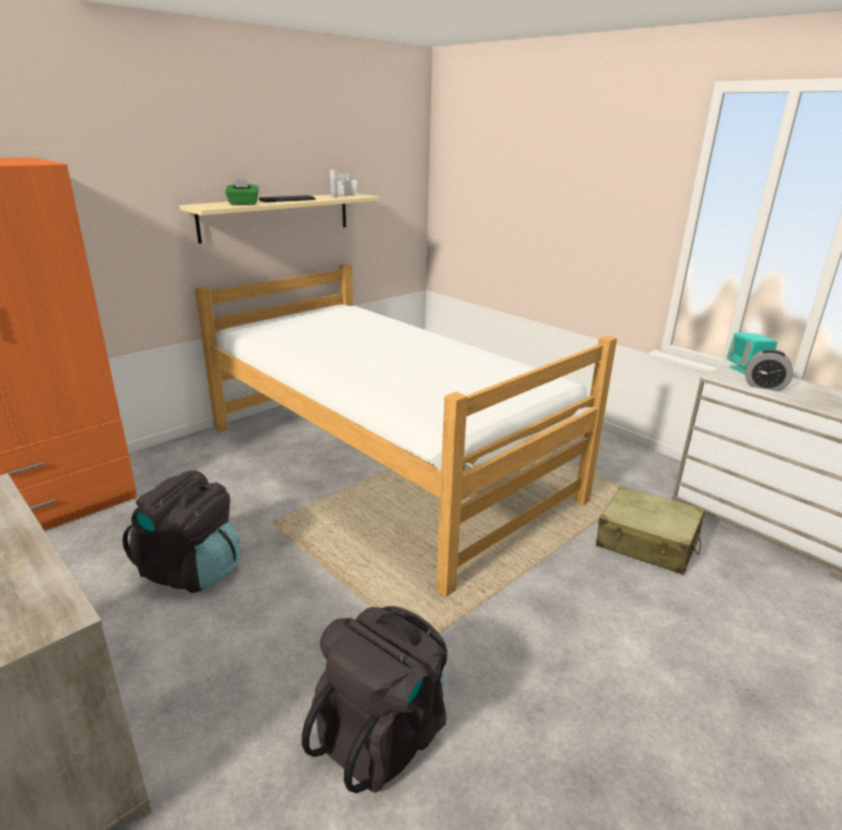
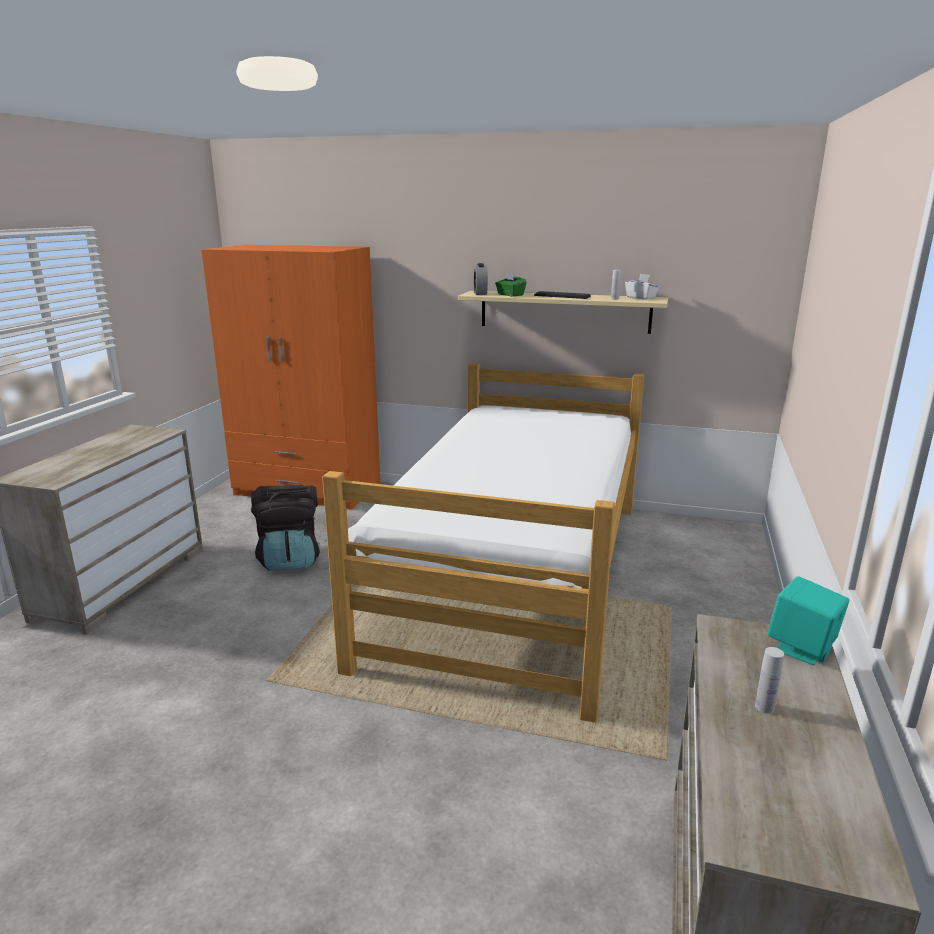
camera: 60 degrees right, 5 degrees down
(383, 733) = (169, 694): black backpack -> none
(647, 542) = (554, 793): beige suitcase -> none
(764, 386) = (745, 669): alarm clock -> alarm clock (480, 293)
(801, 394) = (764, 707): none -> white bottle

